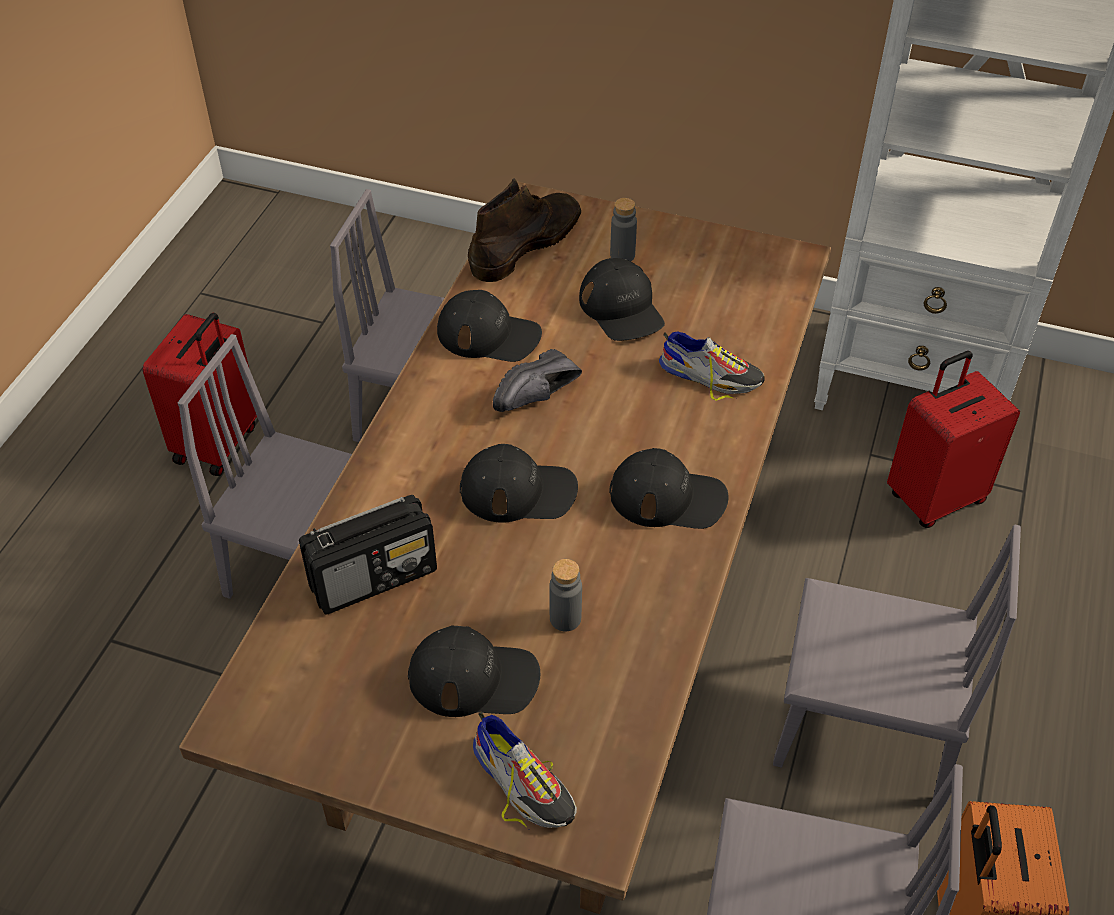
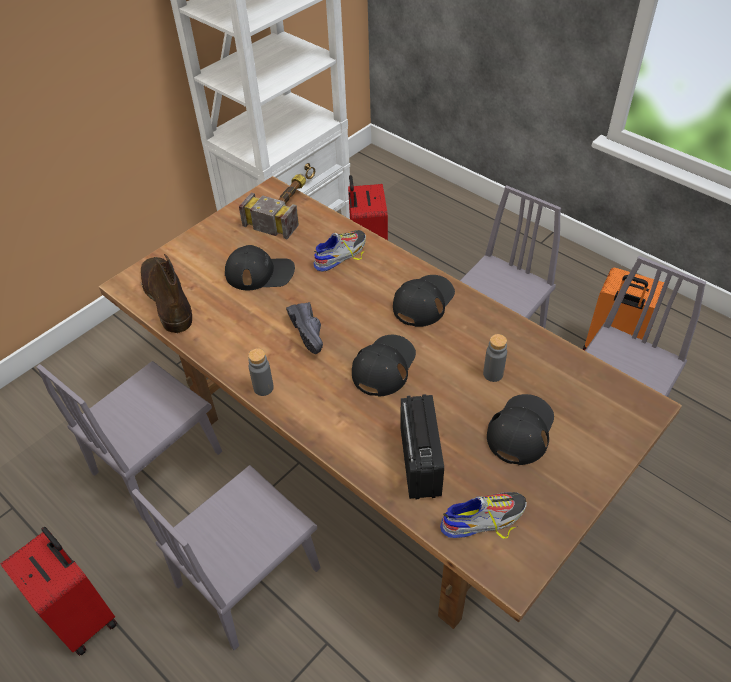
camera: 65 degrees left, 0 degrees up
(489, 335) = (239, 341): black cap -> none
(523, 782) = (602, 428): shoe -> shoe (483, 518)
(622, 255) = (213, 258): grey bottle -> grey bottle (263, 388)
(768, 285) = (285, 208): none -> hammer

